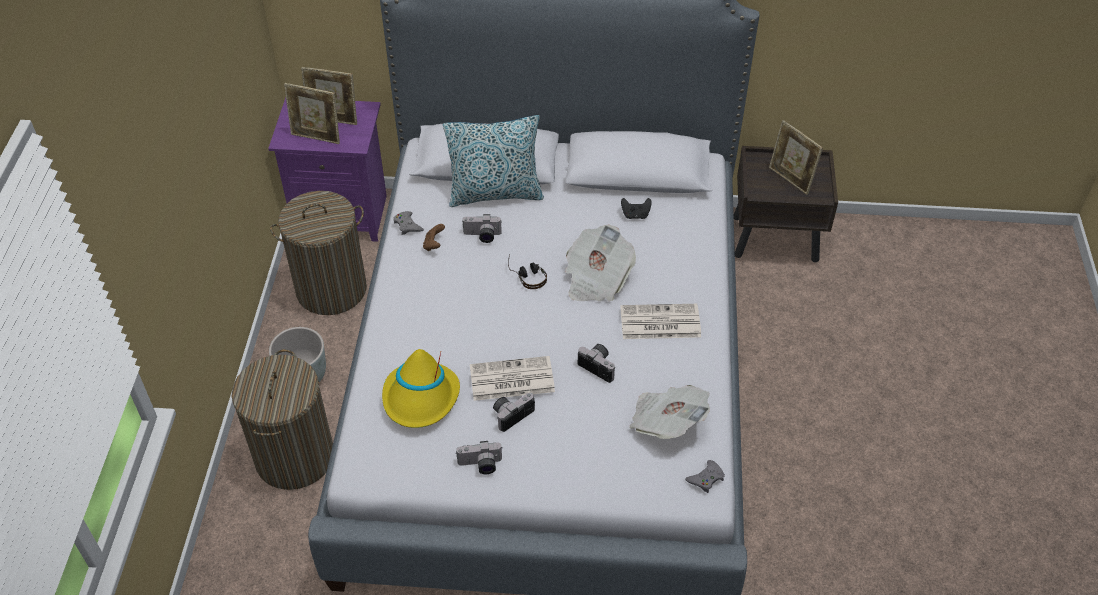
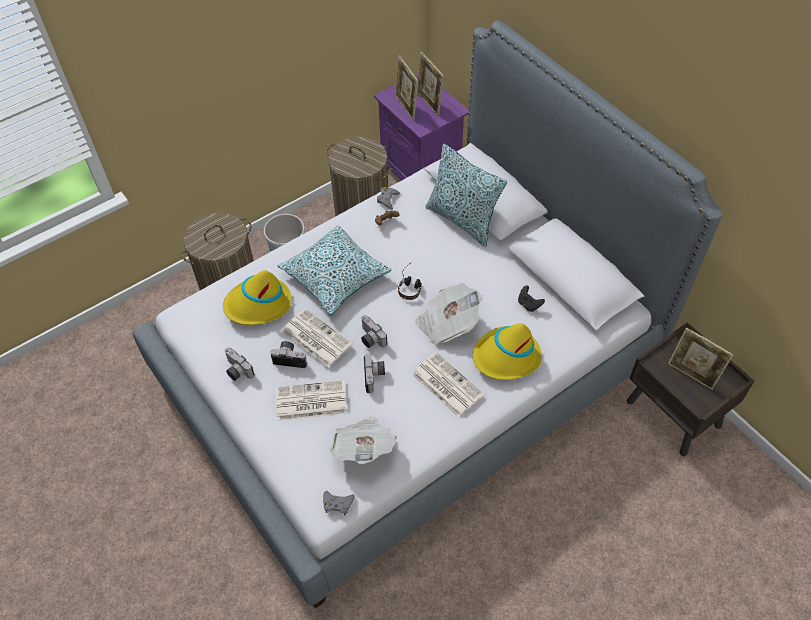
camera: 50 degrees right, 5 degrees up
(454, 320) = (335, 276): none -> pillow
(482, 236) = (419, 240): camera -> camera (370, 339)
(576, 429) = (310, 401): none -> newspaper
(673, 265) = (506, 357): none -> yellow hat
(790, 180) = (691, 375): picture frame -> picture frame turned 60 degrees counterclockwise

